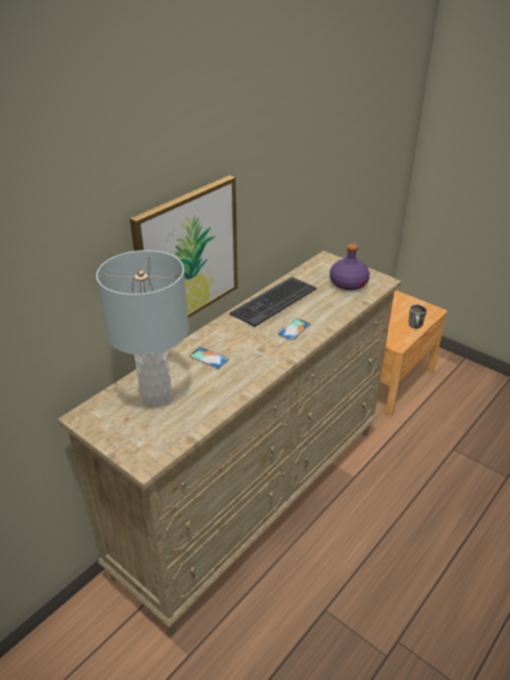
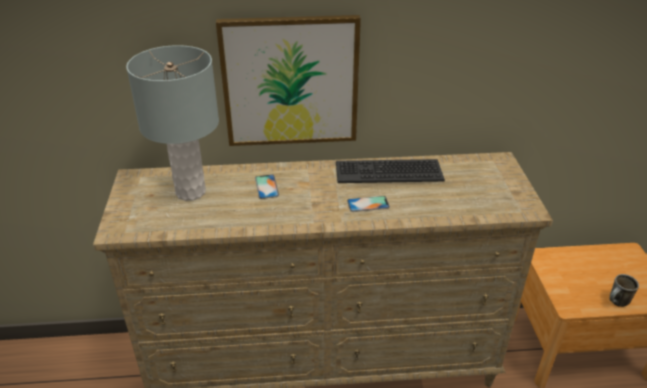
camera: 45 degrees right, 0 degrees up
(348, 283) = (487, 192): purple bottle -> none

